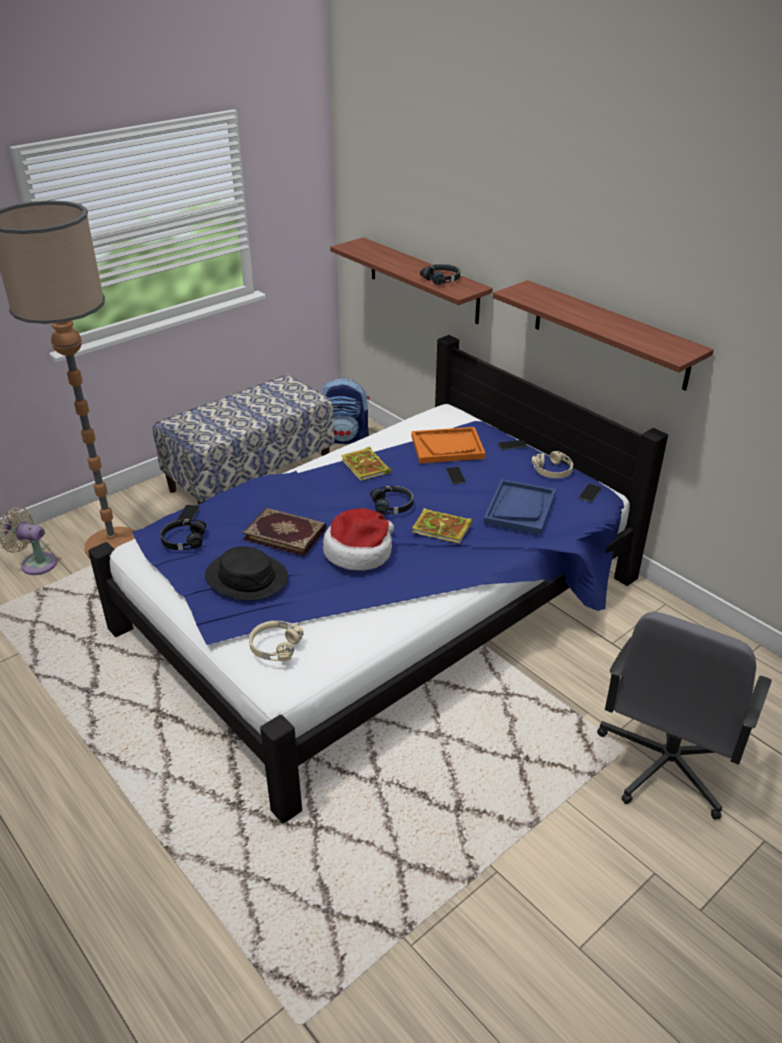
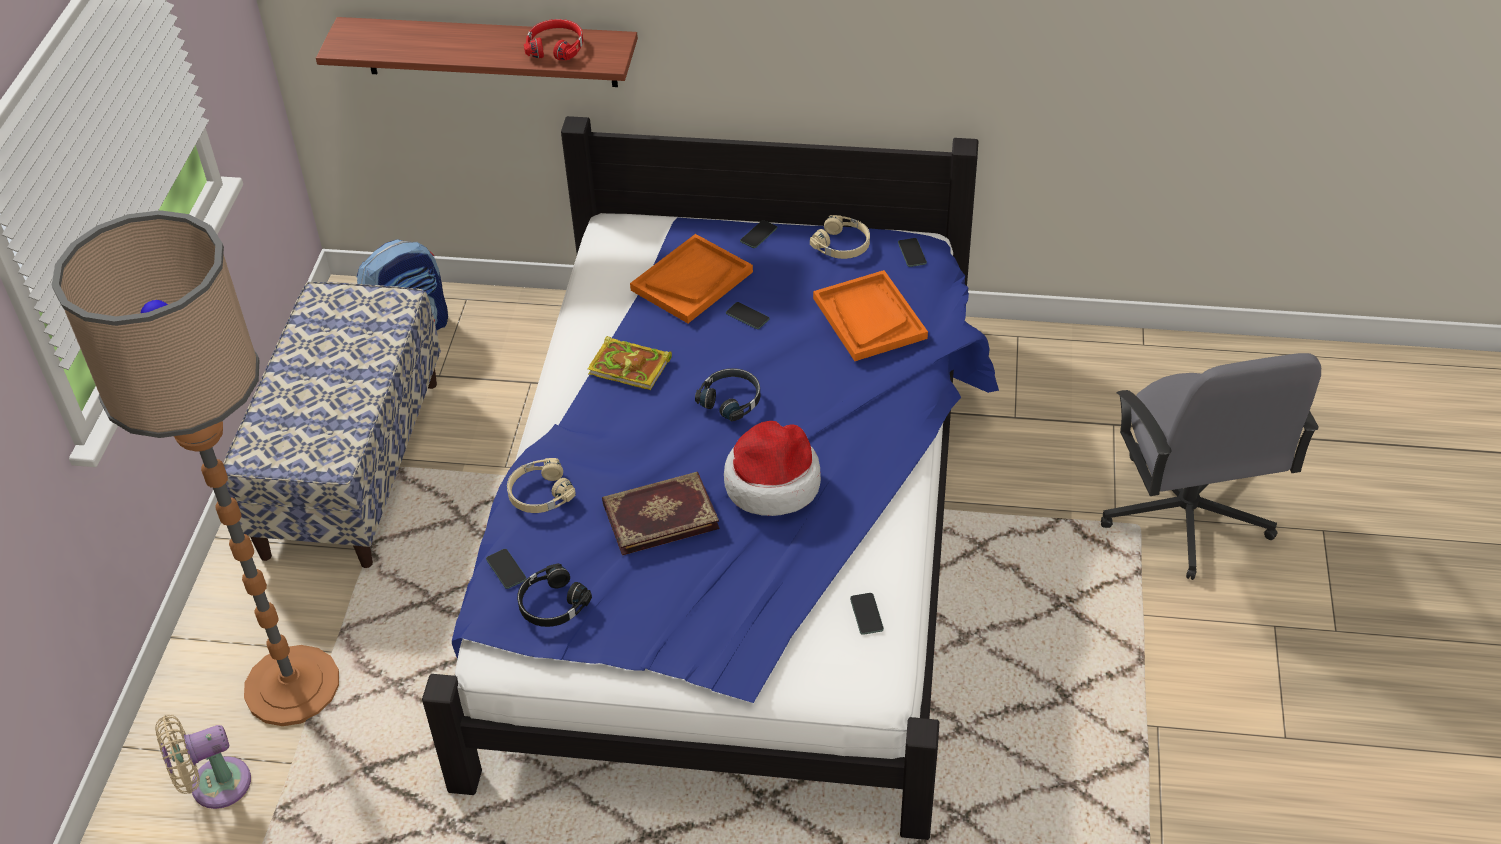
camera: 40 degrees left, 10 degrees up
(247, 577) = (692, 597): black hat -> none
(274, 646) = (826, 651): beige headphones -> beige headphones (539, 494)
(325, 645) = (866, 614): none -> phone
(442, 279) = (556, 47): black headphones -> red headphones
(443, 528) = (823, 395): book -> none
(520, 508) = (869, 318): blue tray -> orange tray
(609, 334) = (859, 44): shelf -> none

